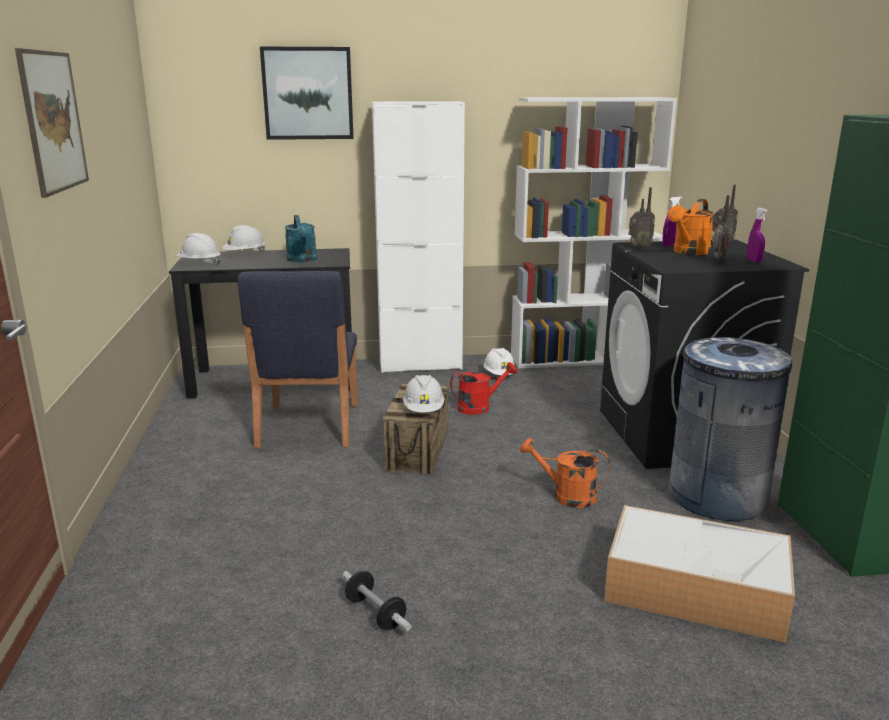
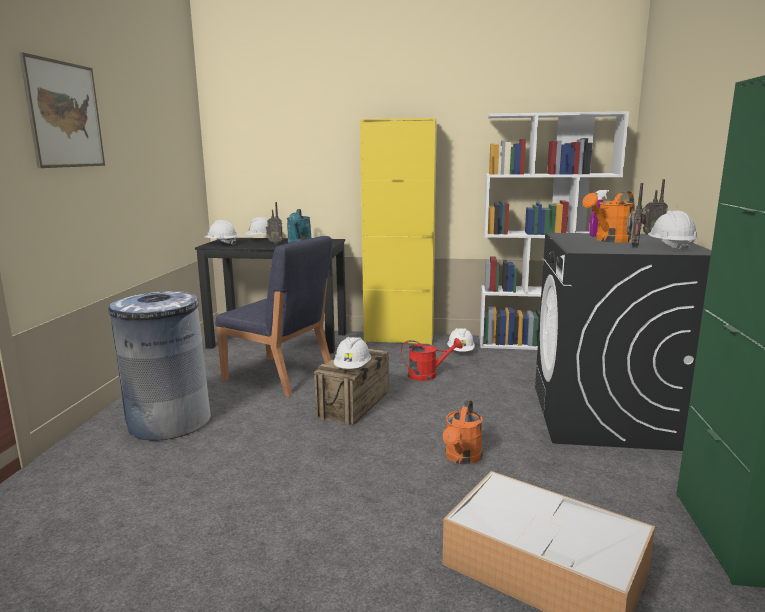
camera: 15 degrees right, 5 degrees down
(308, 93) = (316, 115): picture -> none
(308, 426) = (279, 376): blue chair -> blue chair turned 75 degrees counterclockwise
(375, 613) = (226, 539): dumbbell -> none
(420, 365) = (399, 338): white cabinet -> yellow cabinet
(566, 496) = (462, 458): orange watering can -> orange watering can turned 105 degrees counterclockwise
(638, 247) = (565, 236): radio -> radio (275, 242)
(717, 496) = (613, 478): grey trash can -> grey trash can (169, 422)
(754, 261) = (670, 248): purple spray bottle -> white hard hat

